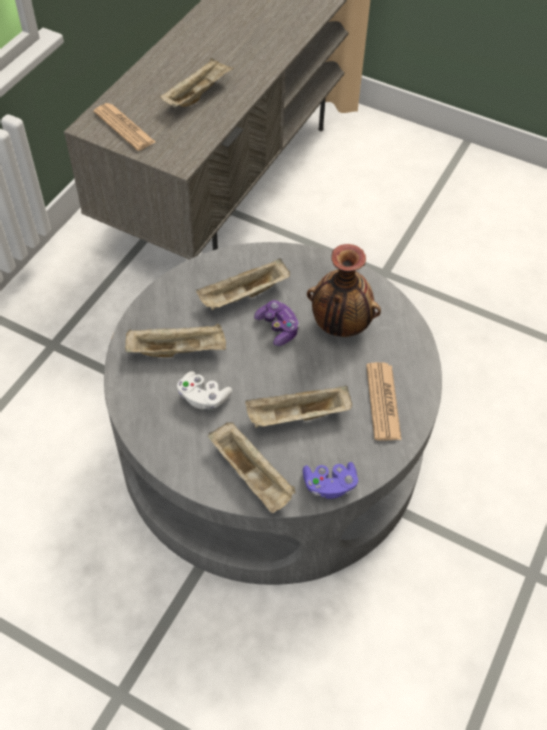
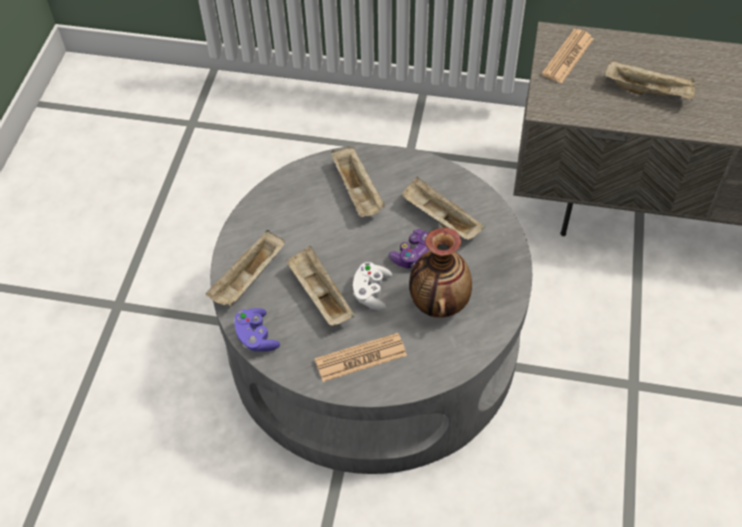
camera: 75 degrees right, 0 degrees up
(203, 398) = (315, 224): white game controller -> white game controller (371, 292)

